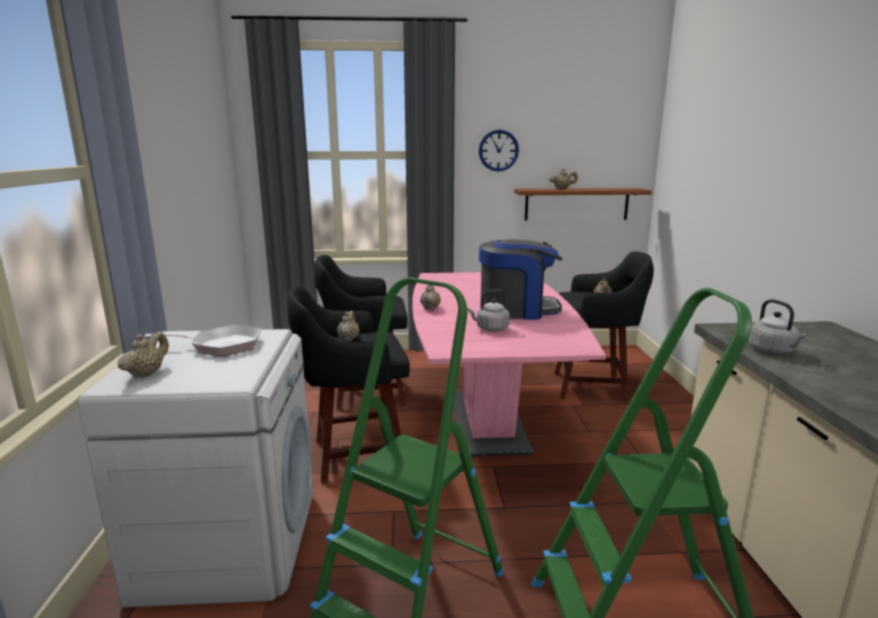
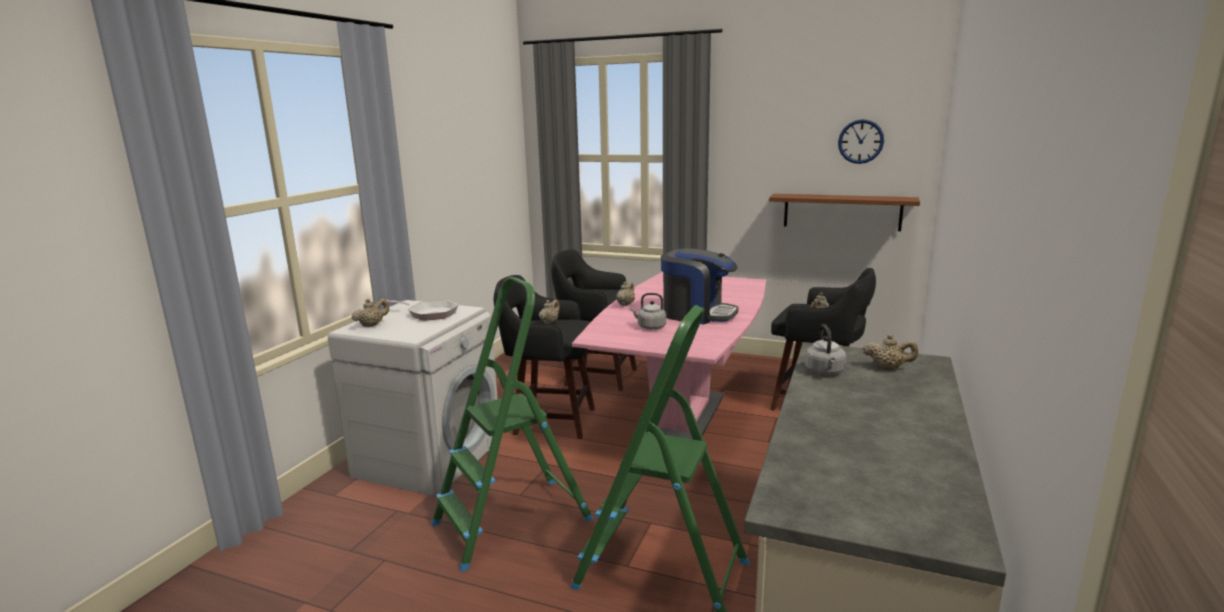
camera: 25 degrees right, 0 degrees up
(498, 150) = (757, 155): wall clock -> wall clock (860, 141)
(562, 189) = (822, 196): beige teapot -> beige teapot (888, 368)

